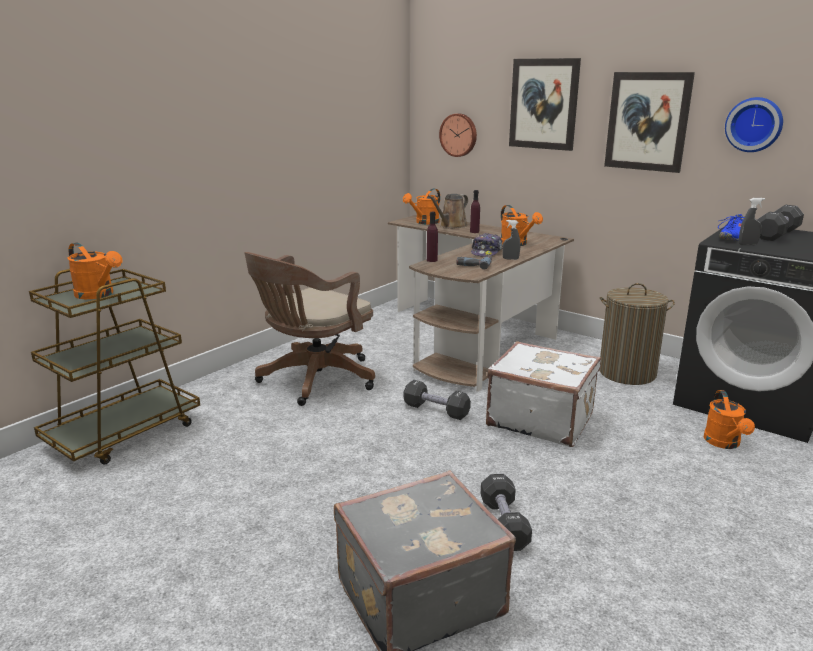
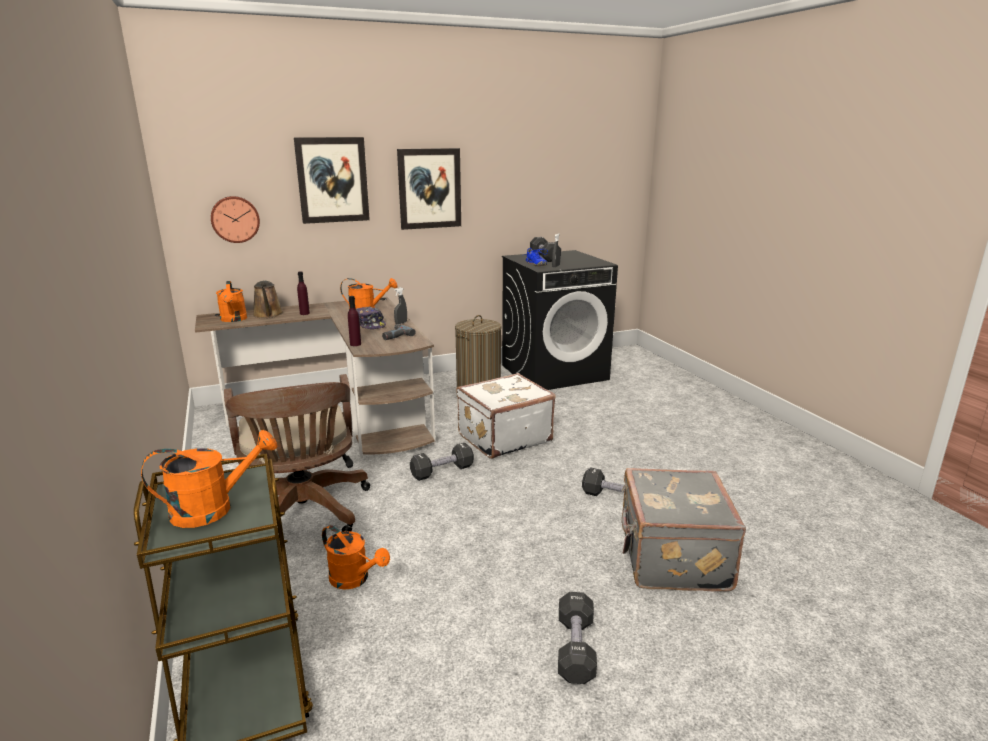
camera: 60 degrees left, 0 degrees up
(222, 563) = (575, 649): none -> black dumbbell
(724, 443) = (590, 398): orange watering can -> orange watering can (355, 579)
(754, 124) = (503, 184): wall clock -> none

